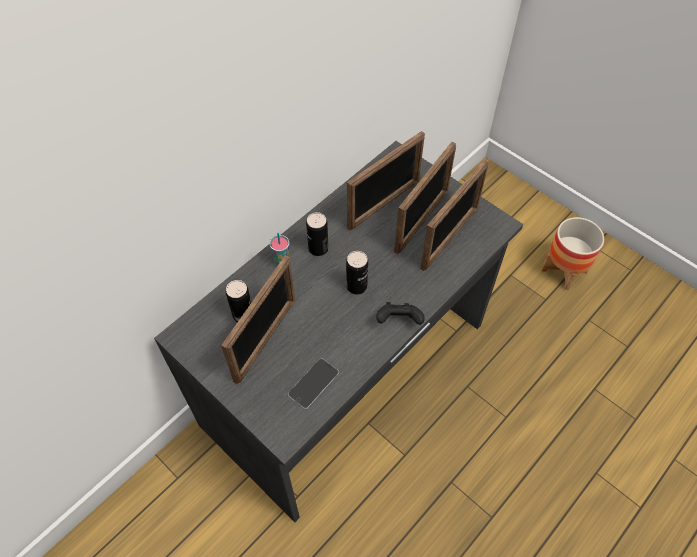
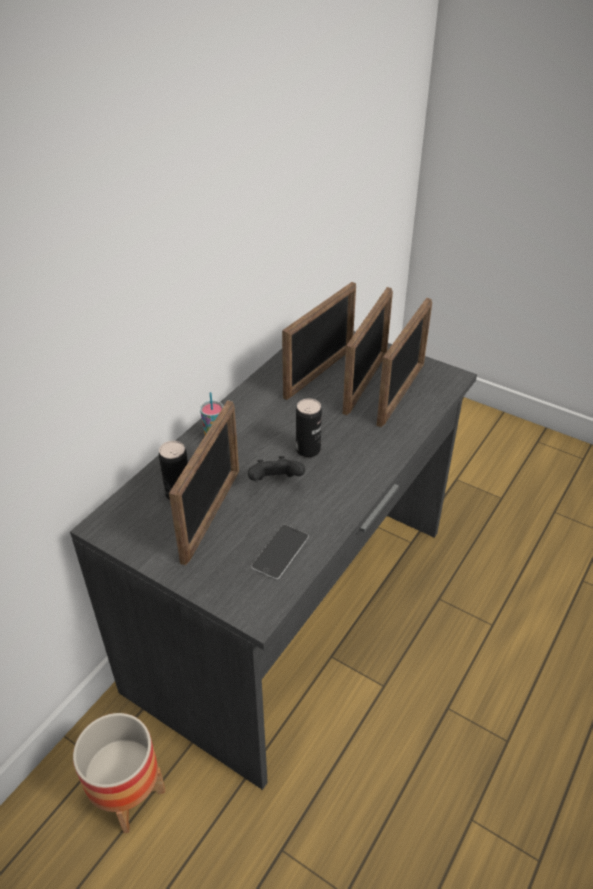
camera: 10 degrees left, 15 degrees down
(318, 248) = (254, 420): can -> none
(399, 321) = (366, 477): black game controller -> black game controller (275, 482)
(564, 271) = (512, 468): planter -> planter (128, 795)

